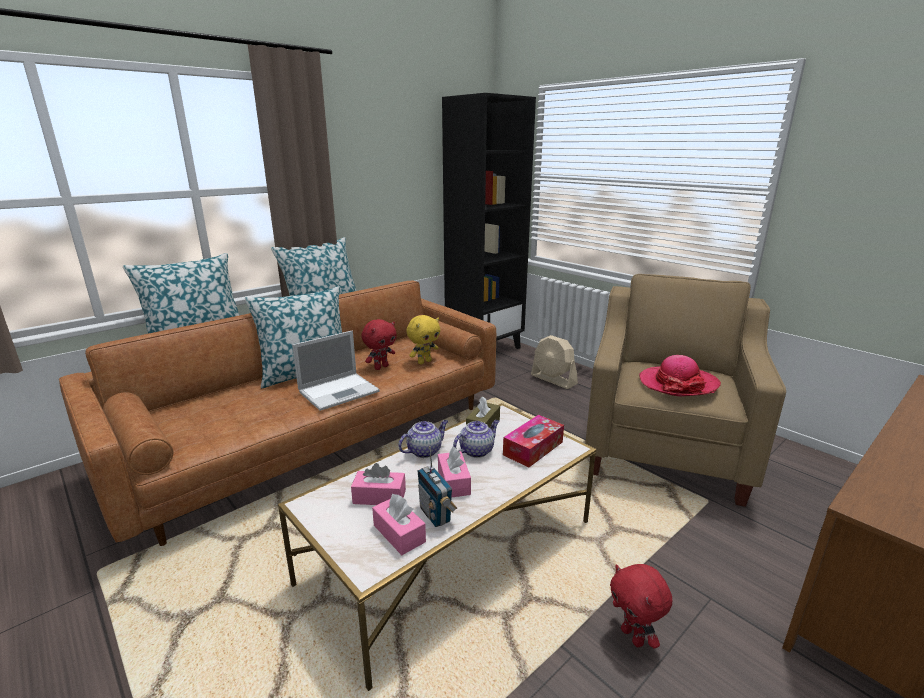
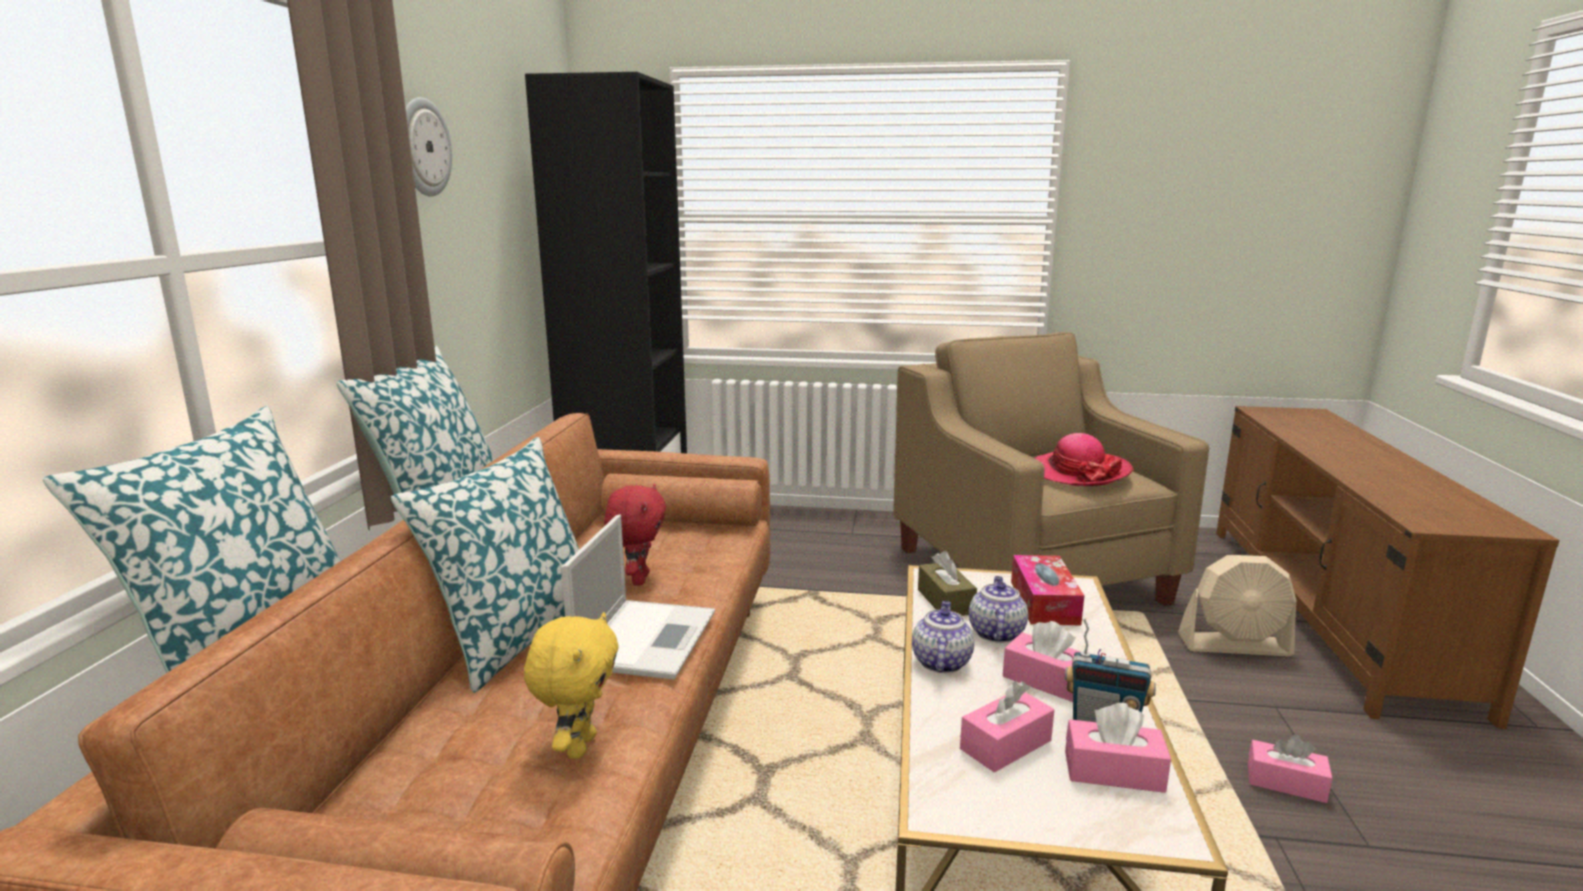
camera: 40 degrees left, 5 degrees down
(356, 140) = (423, 147): none -> wall clock
(424, 362) = (693, 549): yellow plush toy -> yellow plush toy (579, 746)
(553, 380) = (794, 537): beige fan -> beige fan (1235, 645)
(633, 637) = (1286, 783): red plush toy -> pink tissue box

